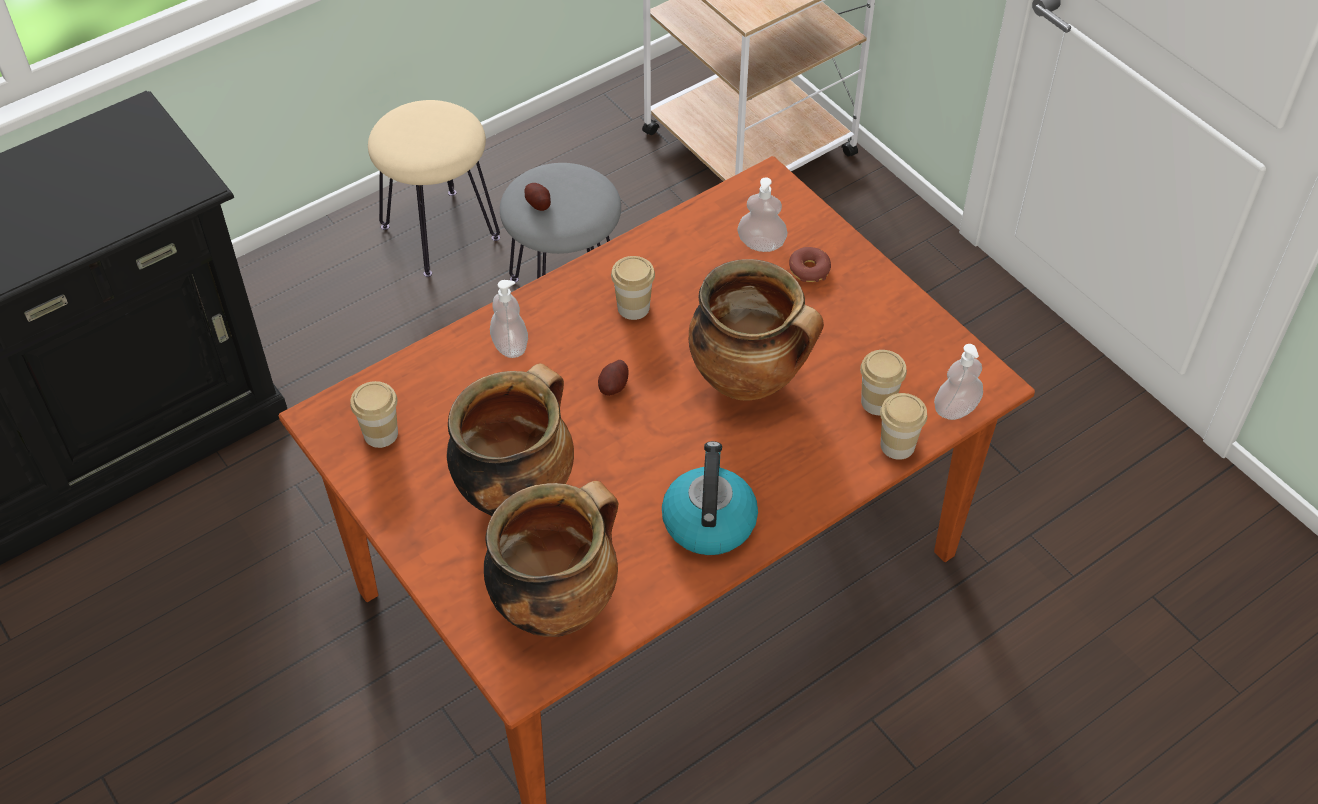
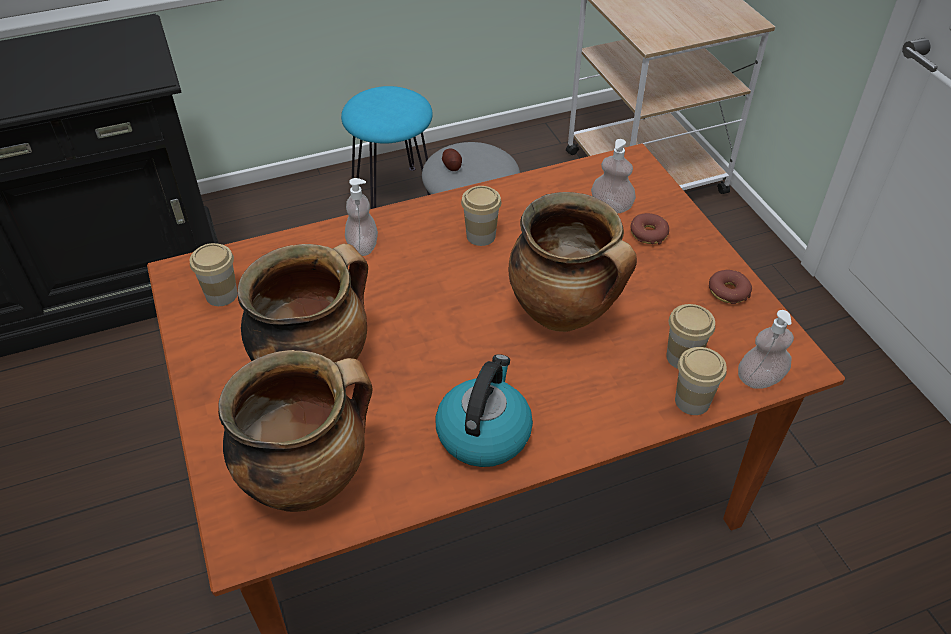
camera: 15 degrees right, 5 degrees down
(440, 232) = (393, 193): beige stool -> turquoise stool
(613, 387) = (438, 296): potato -> none
(905, 321) = (728, 292): none -> donut

